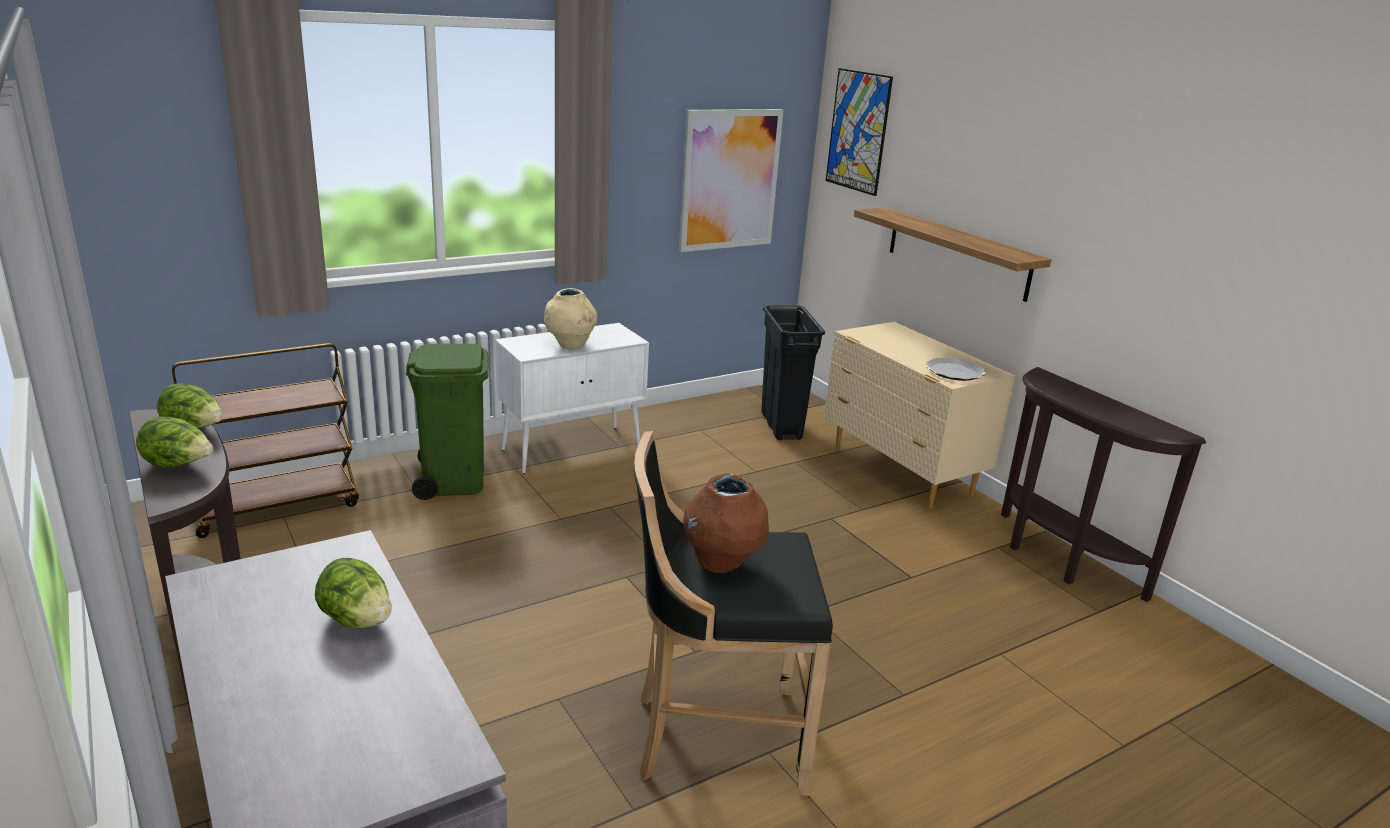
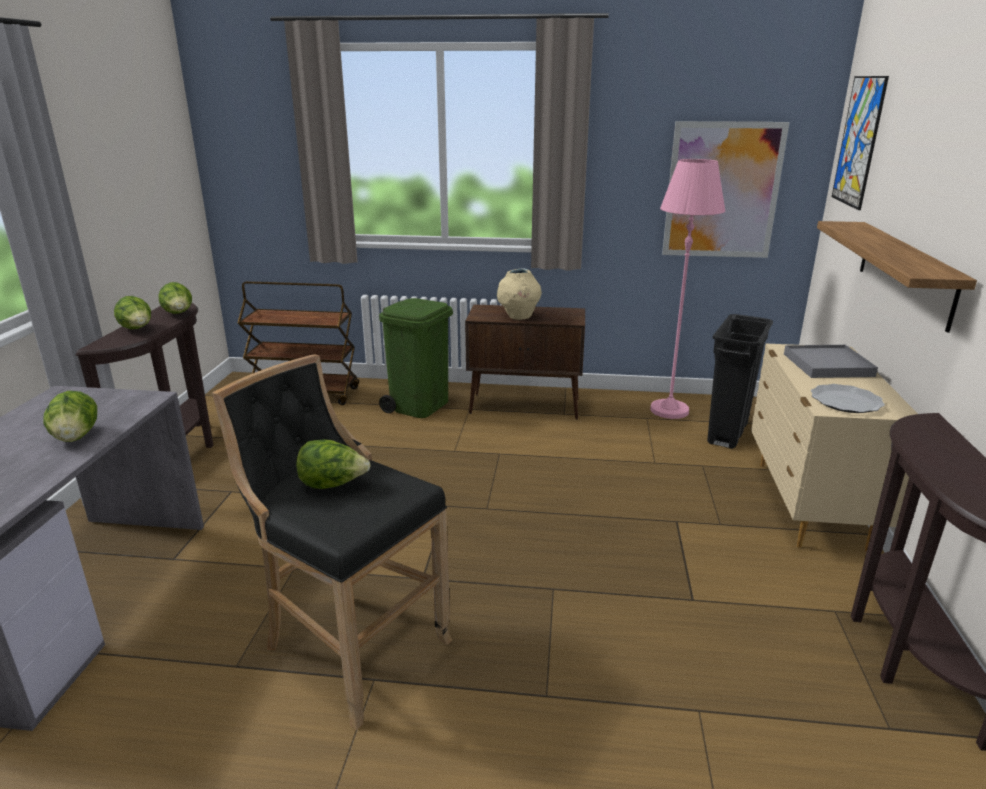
camera: 40 degrees right, 0 degrees up
(573, 449) = (526, 406): white cabinet -> brown cabinet
(710, 416) = (669, 410): none -> pink floor lamp
(722, 564) = (333, 485): brown vase -> lettuce
(902, 342) = (827, 365): none -> grey tray

